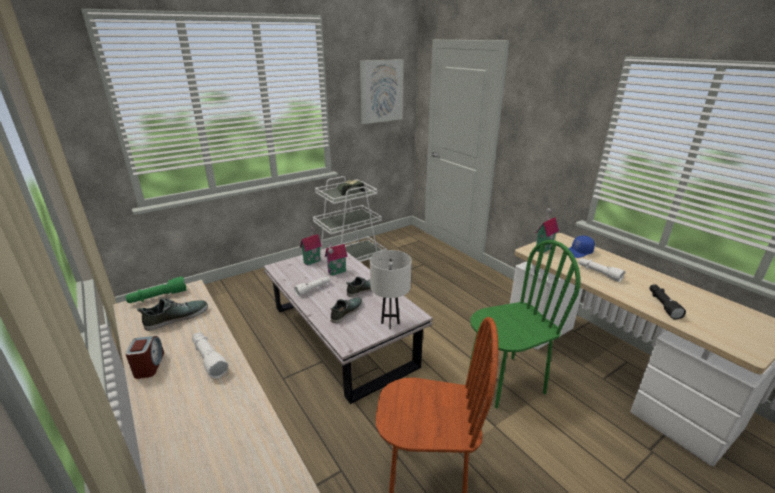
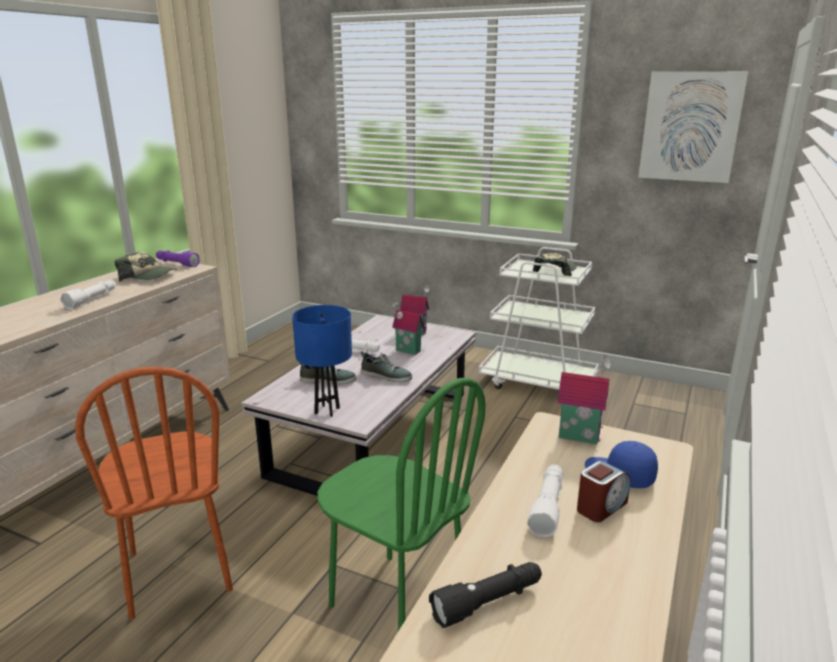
camera: 60 degrees right, 5 degrees down
(149, 365) = (79, 288): alarm clock -> alarm clock (601, 507)
(158, 297) = (177, 264): green flashlight -> purple flashlight
(176, 317) = (148, 276): shoe -> cap
(390, 323) = (327, 411): white table lamp -> blue table lamp

